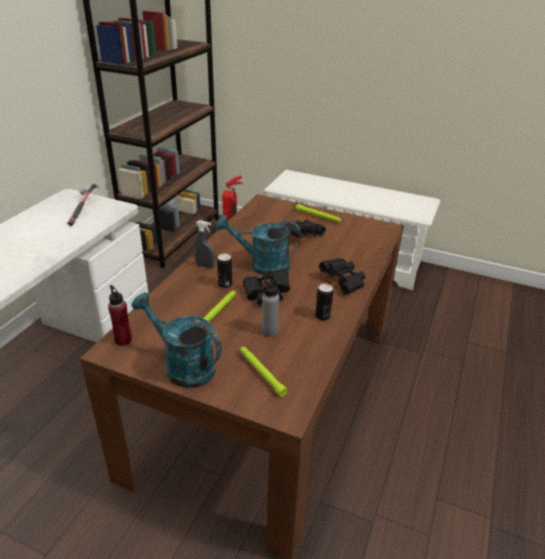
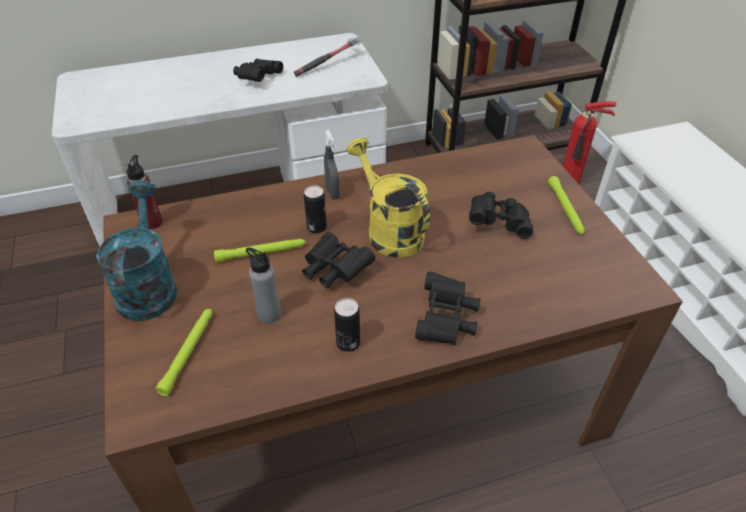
camera: 50 degrees right, 10 degrees up
(44, 238) = (258, 79): none -> black binoculars
(262, 265) = (389, 230): turquoise watering can -> yellow watering can

